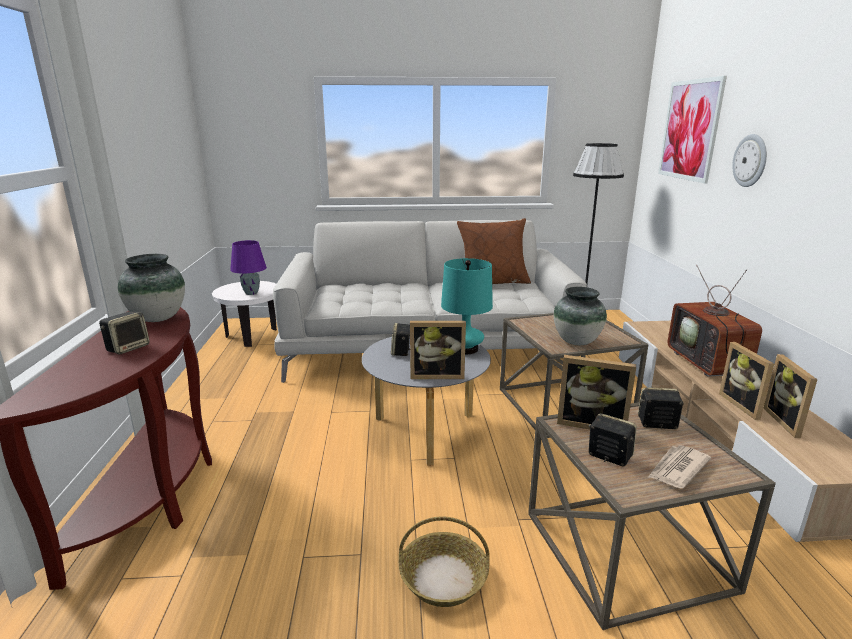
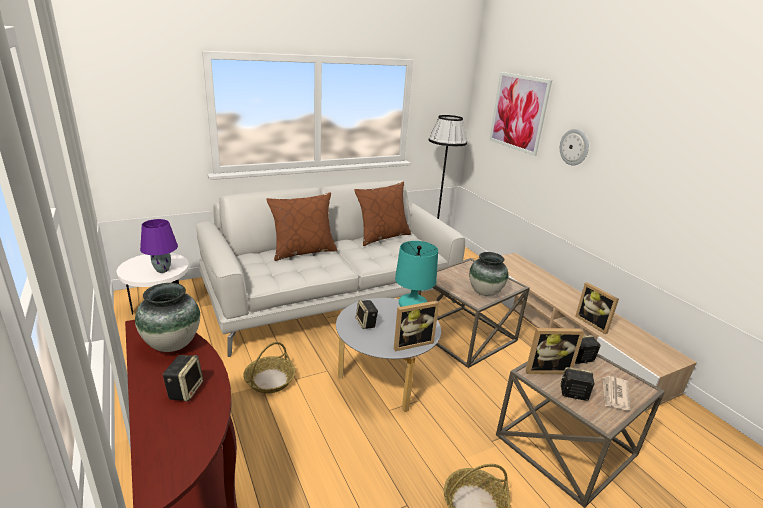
camera: 25 degrees left, 5 degrees up
(305, 408) = (270, 380): none -> basket
(391, 287) = (303, 251): none -> brown pillow
(710, 364) = (556, 291): television -> none
(788, 422) = (622, 332): picture frame -> none

